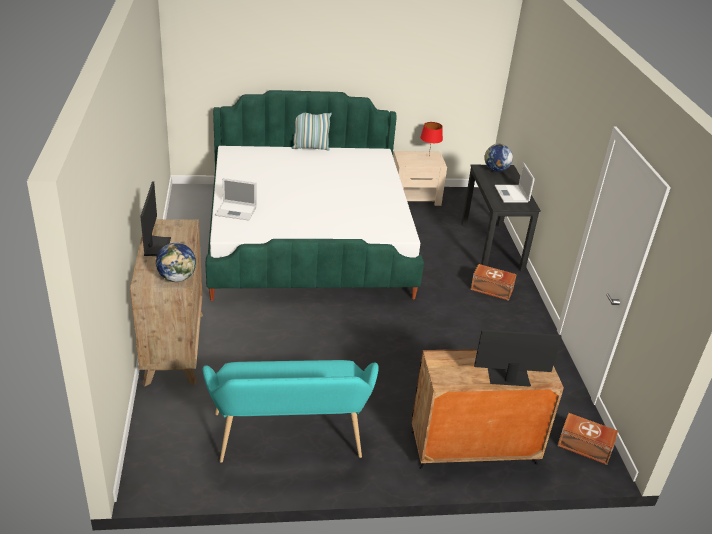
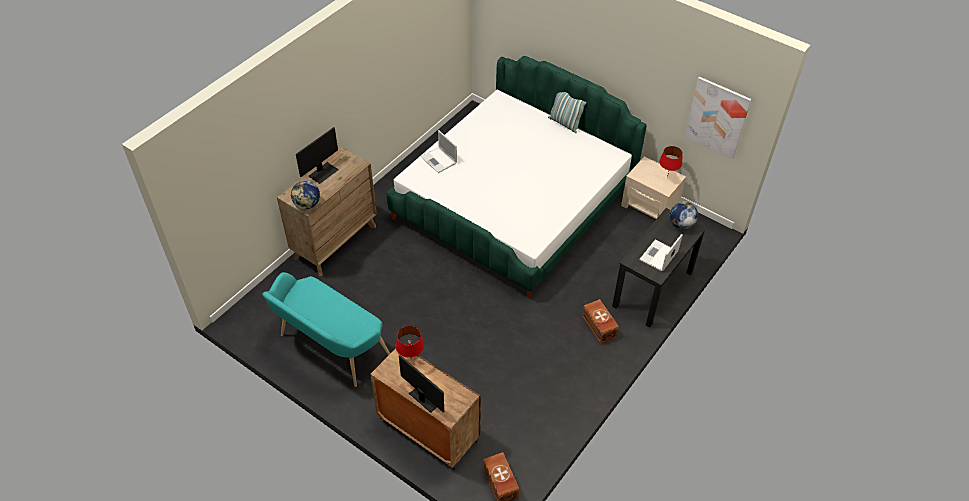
camera: 45 degrees right, 15 degrees up
(451, 357) = (410, 360): none -> red table lamp
(464, 73) = (717, 117): none -> picture

